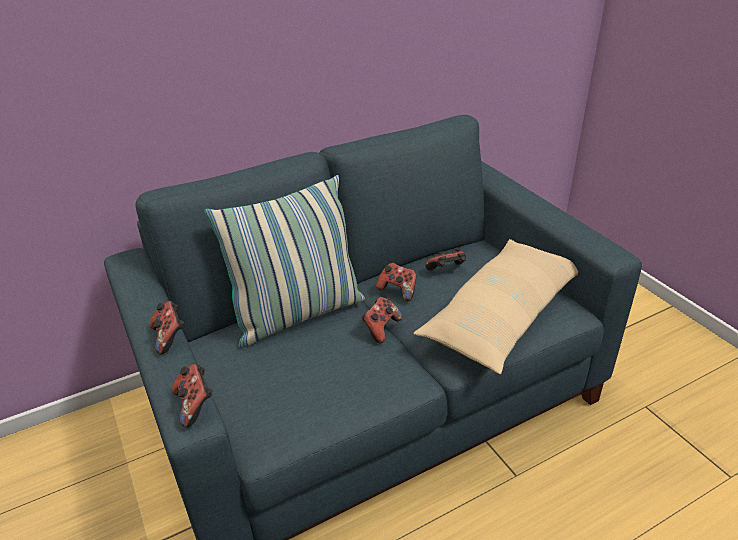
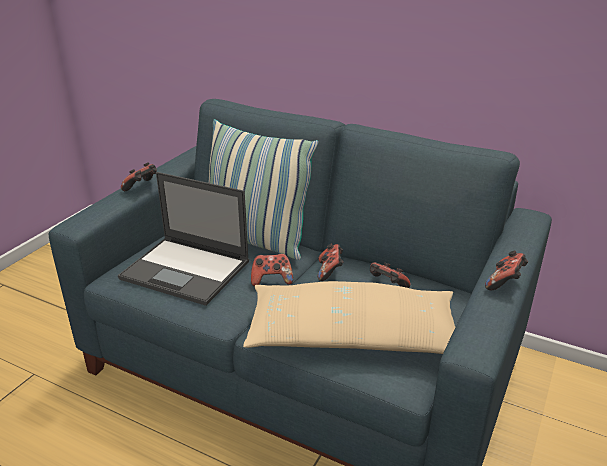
camera: 55 degrees right, 5 degrees down
(195, 404) = (87, 219): game controller -> game controller (504, 283)
(311, 378) = (187, 270): none -> laptop

